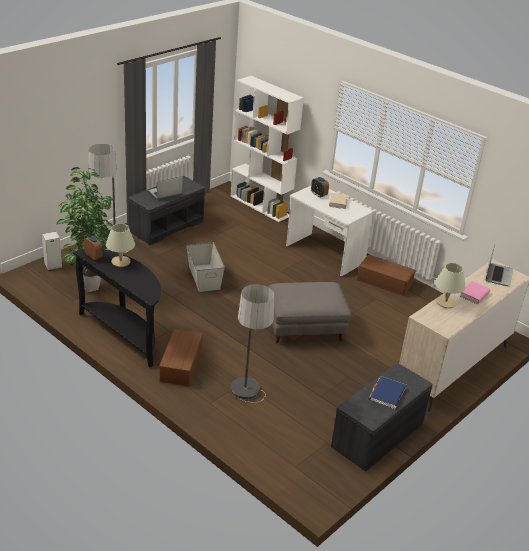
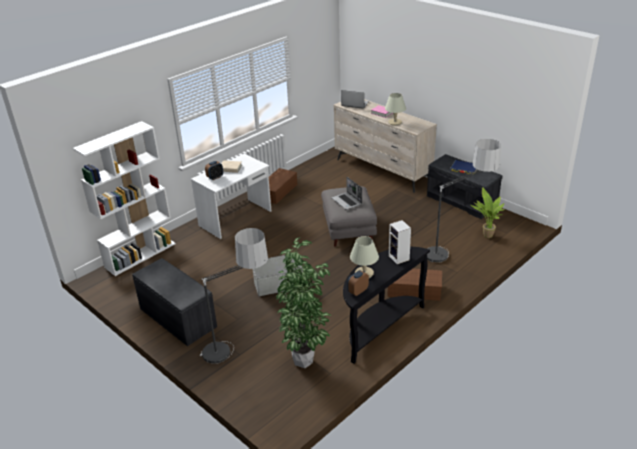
camera: 85 degrees left, 0 degrees up
(52, 265) = (261, 401): speaker -> speaker (399, 258)
(165, 193) = (174, 283): laptop -> laptop (347, 201)
(287, 444) = (486, 236): none -> potted plant

